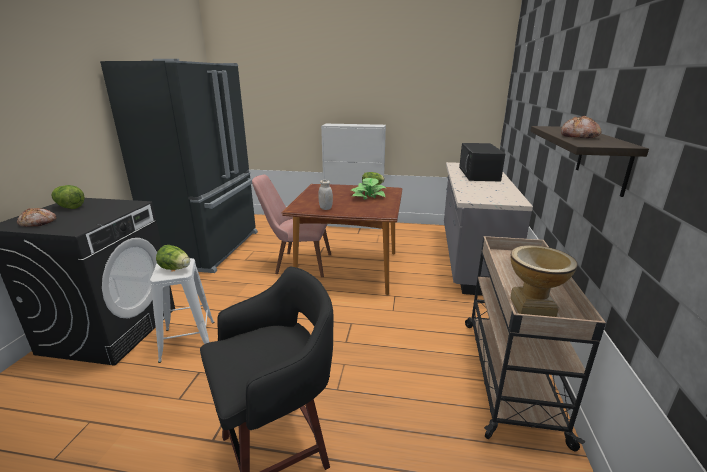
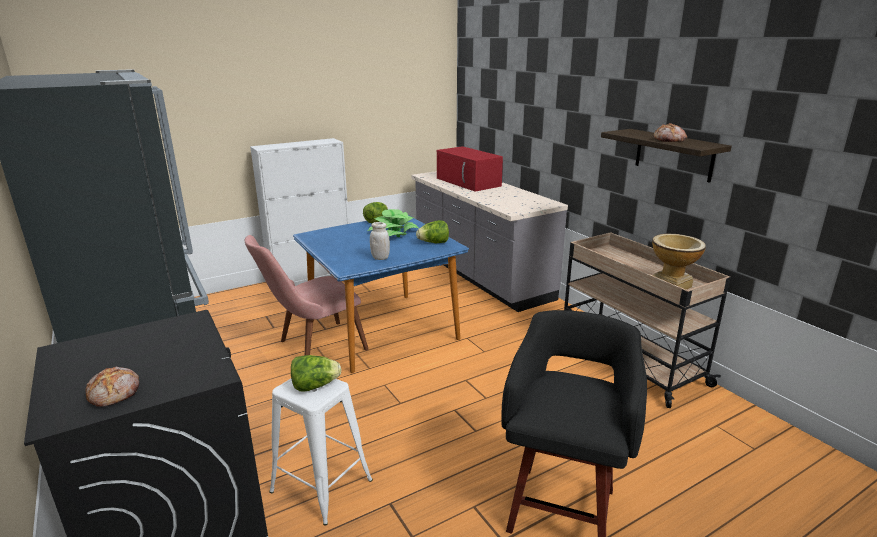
camera: 40 degrees left, 0 degrees up
(69, 207) = (90, 359): lettuce -> lettuce (433, 243)
(347, 268) = (381, 330): brown dining table -> blue dining table
(479, 174) = (469, 182): black microwave -> red microwave

